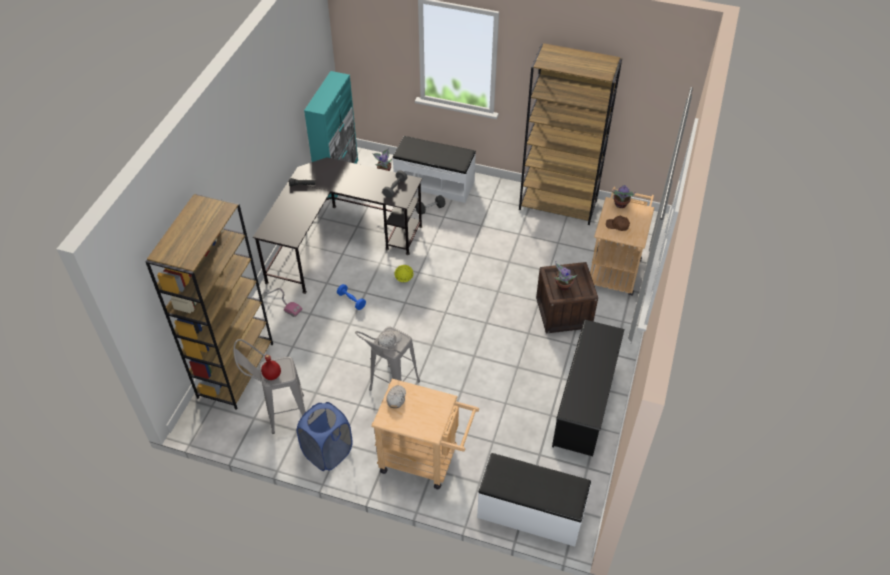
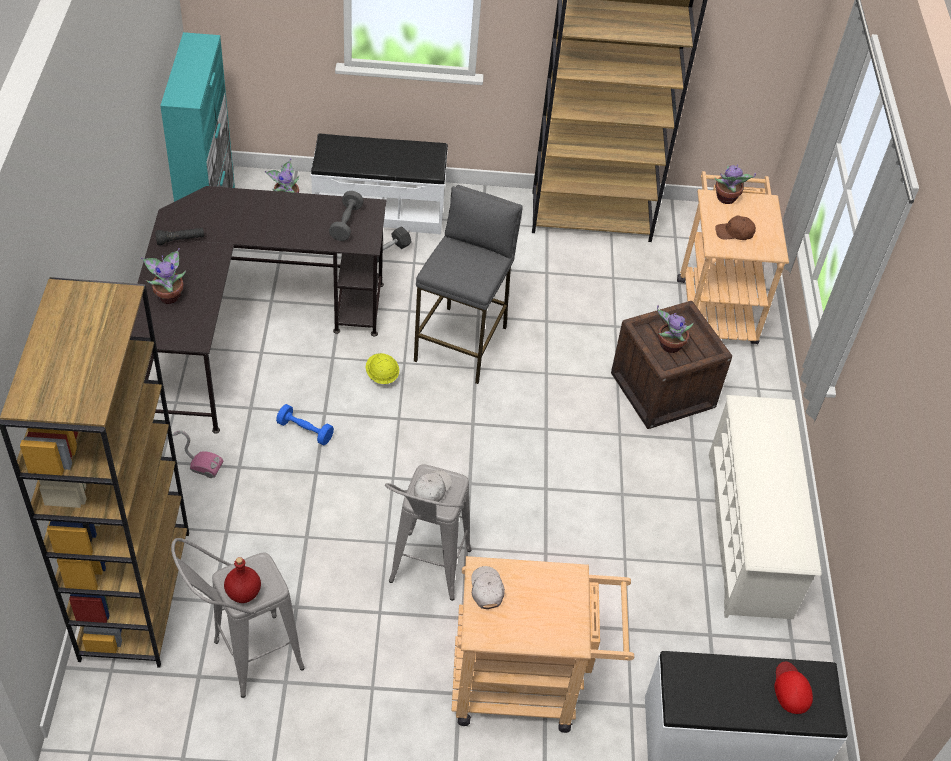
camera: 20 degrees left, 0 degrees up
(287, 214) = (169, 295): none -> potted plant
(328, 452) = (354, 710): blue laundry basket -> none
(455, 267) = (462, 344): none -> grey stool
(558, 489) = (791, 689): none -> red cap
(584, 404) = (749, 534): black shoe rack -> white shoe rack

